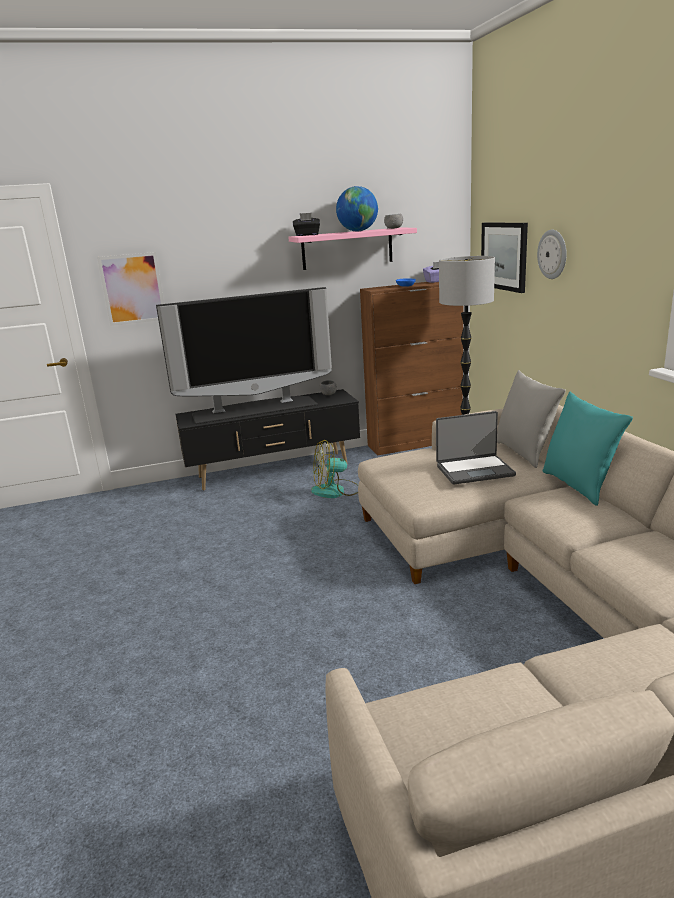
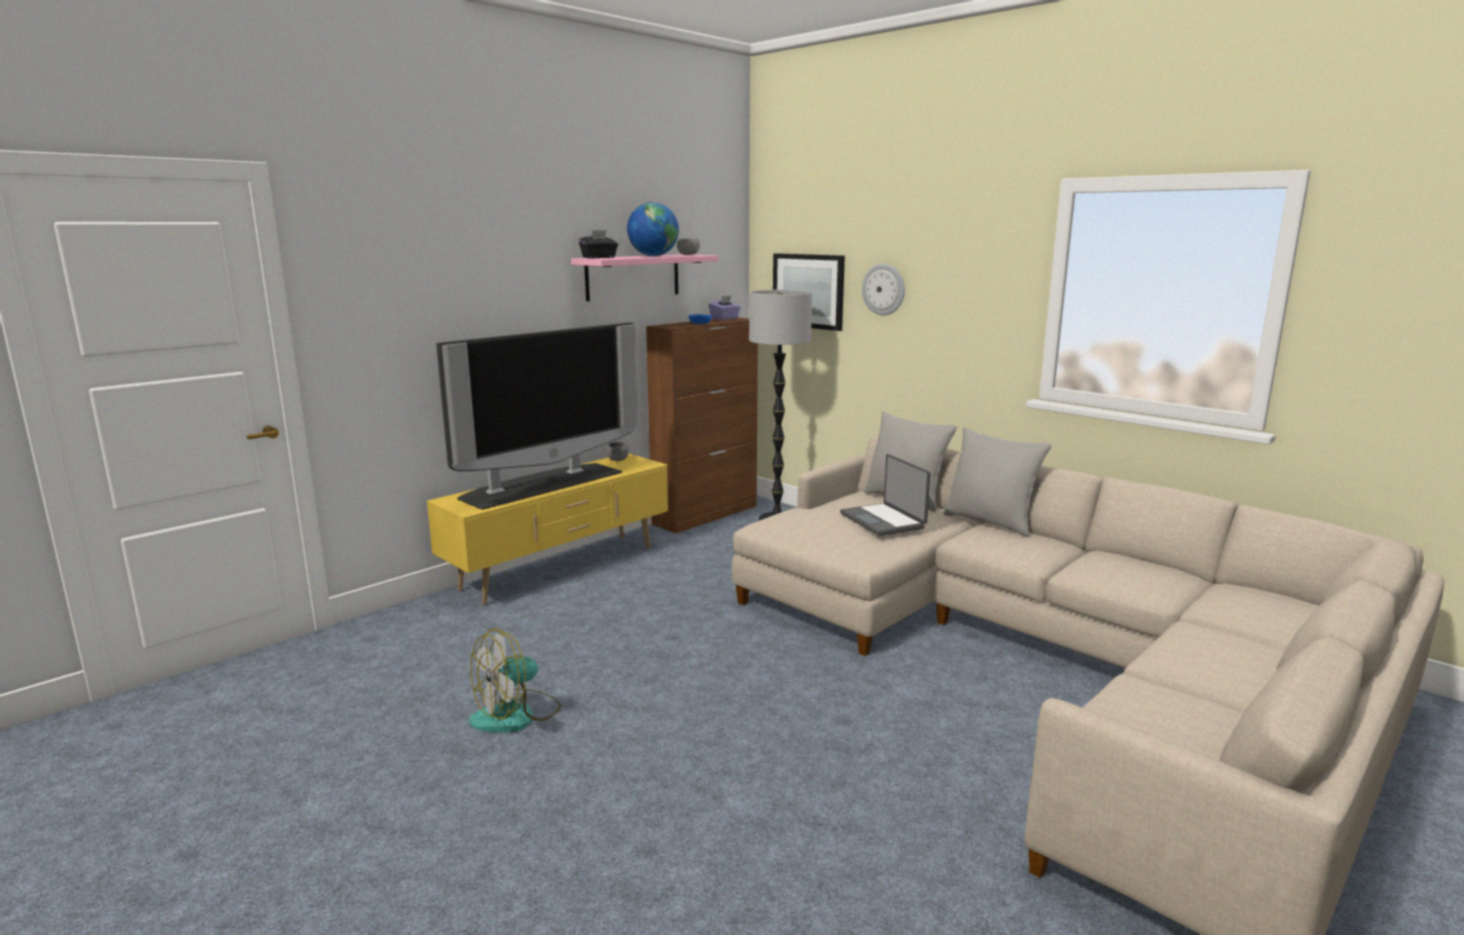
camera: 30 degrees left, 5 degrees down
(133, 289) = (376, 321): picture -> none
(274, 471) = (561, 568): black tv stand -> yellow tv stand
(336, 491) = (669, 578): fan -> fan (516, 715)
(474, 470) = (883, 521): laptop -> laptop turned 105 degrees clockwise
(579, 485) = (990, 522): turquoise pillow -> grey pillow

